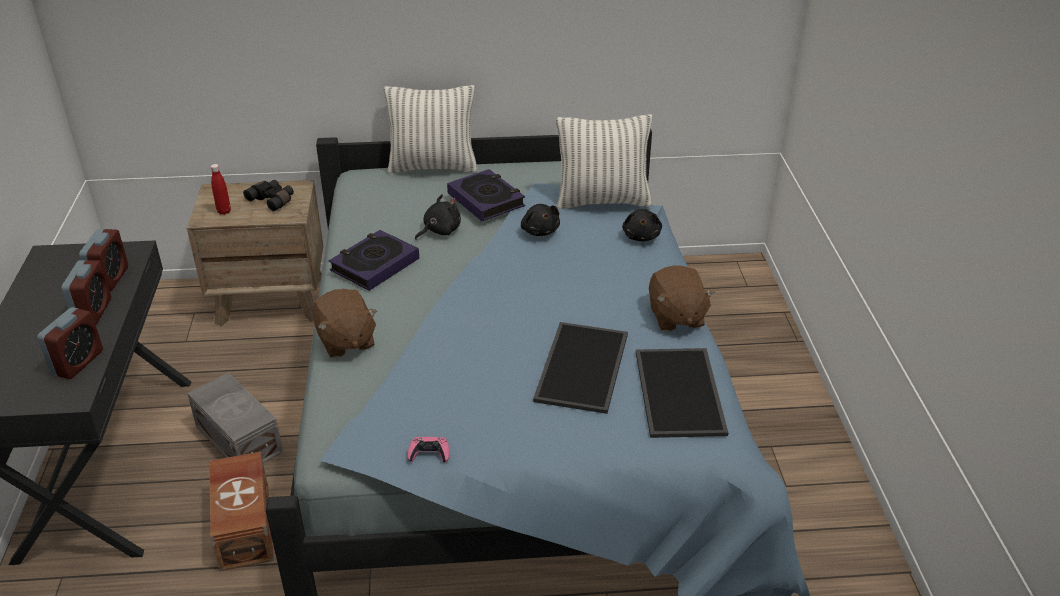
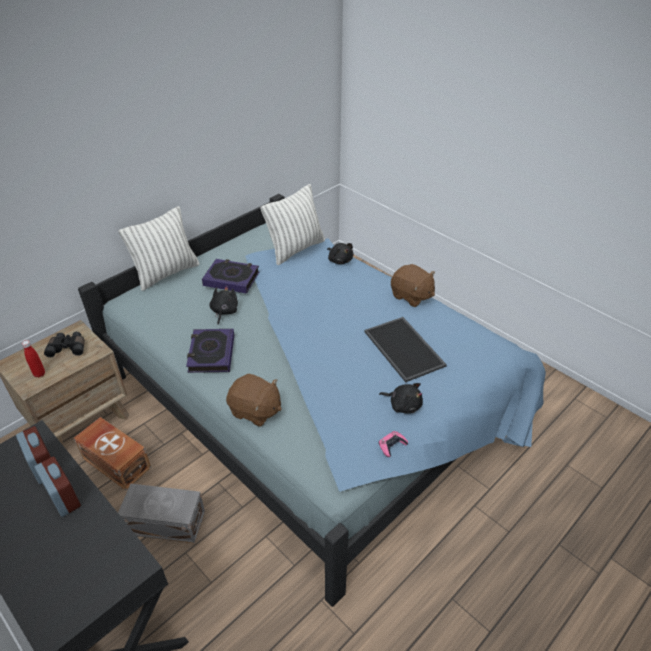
camera: 40 degrees left, 5 degrees up
(77, 362) = (104, 540): alarm clock -> none
(246, 525) = (234, 570): brown storage box -> brown storage box (116, 461)
(540, 230) = (284, 283): black plush toy -> black plush toy (403, 405)
(681, 393) = (463, 335): tray -> none

